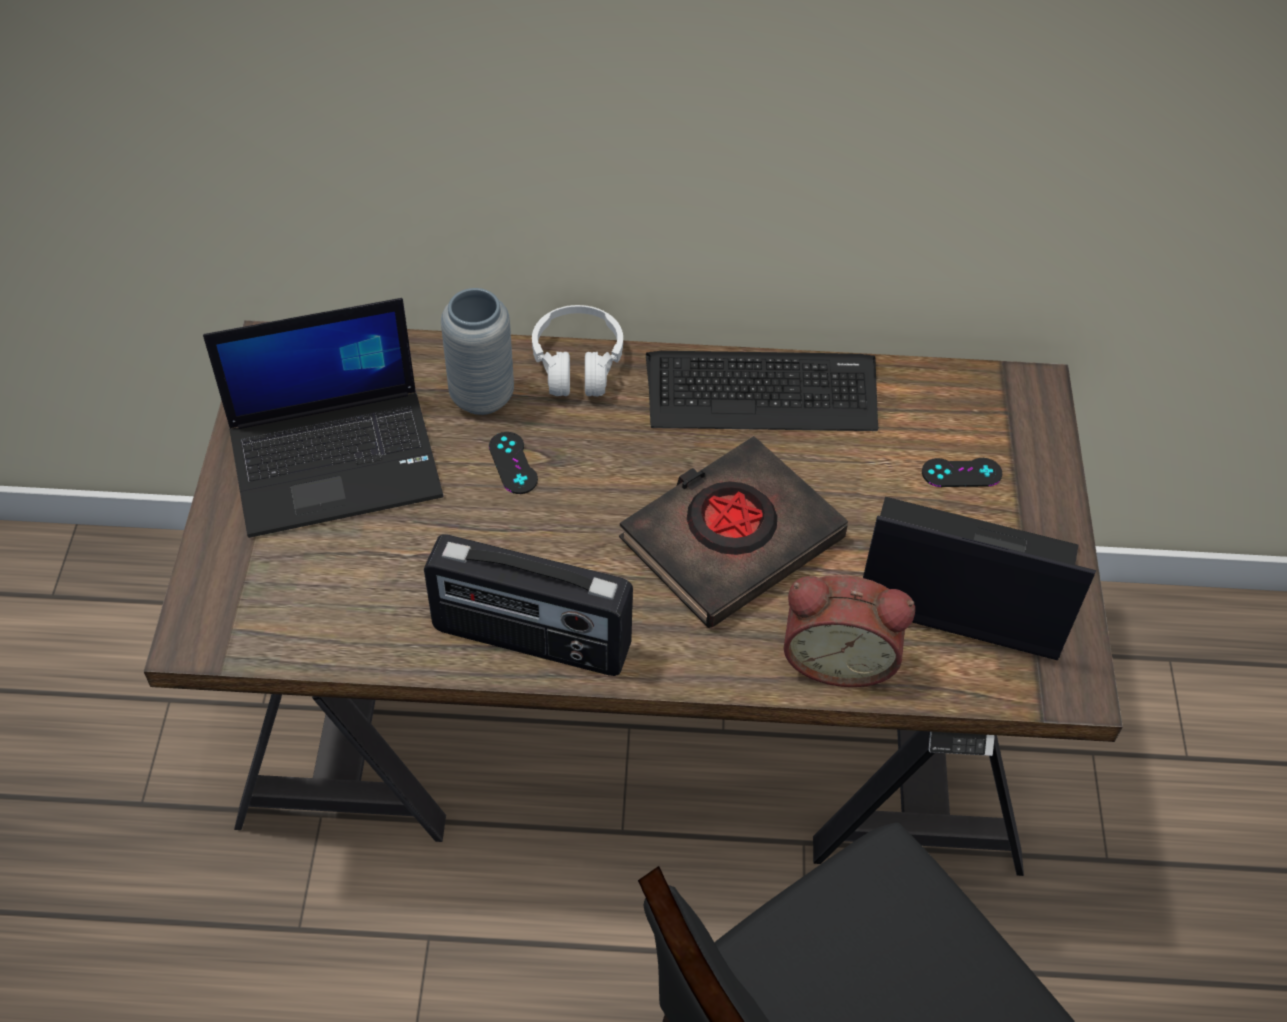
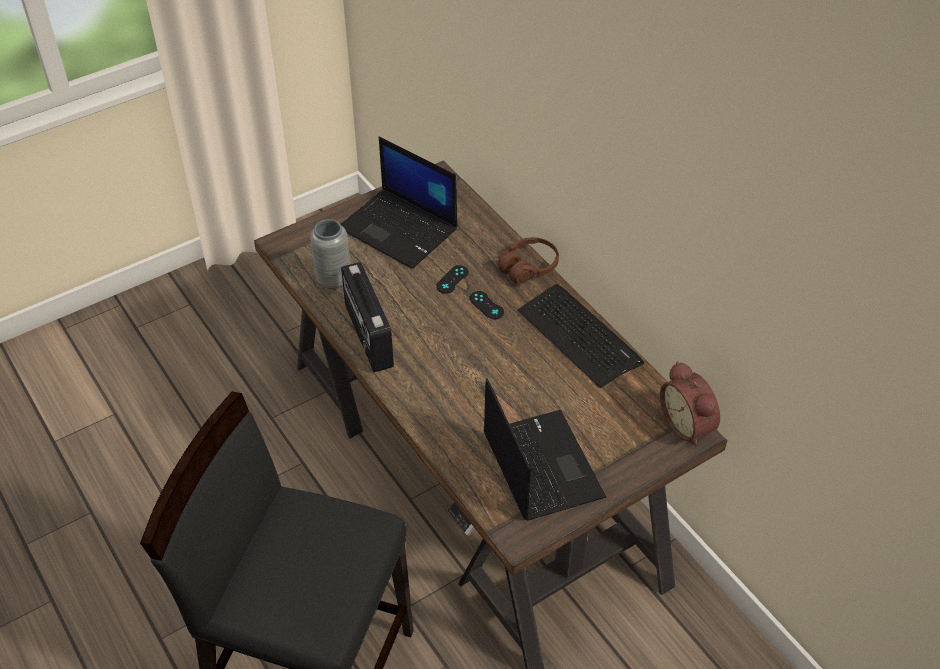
camera: 55 degrees right, 5 degrees down
(482, 397) = (478, 249): grey vase -> grey vase (333, 280)
(577, 364) = (528, 267): white headphones -> brown headphones
(731, 539) = (482, 370): black book -> none
(838, 656) = (453, 440): alarm clock -> alarm clock (688, 424)
(961, 473) = (607, 432): black game controller -> black game controller (486, 305)

